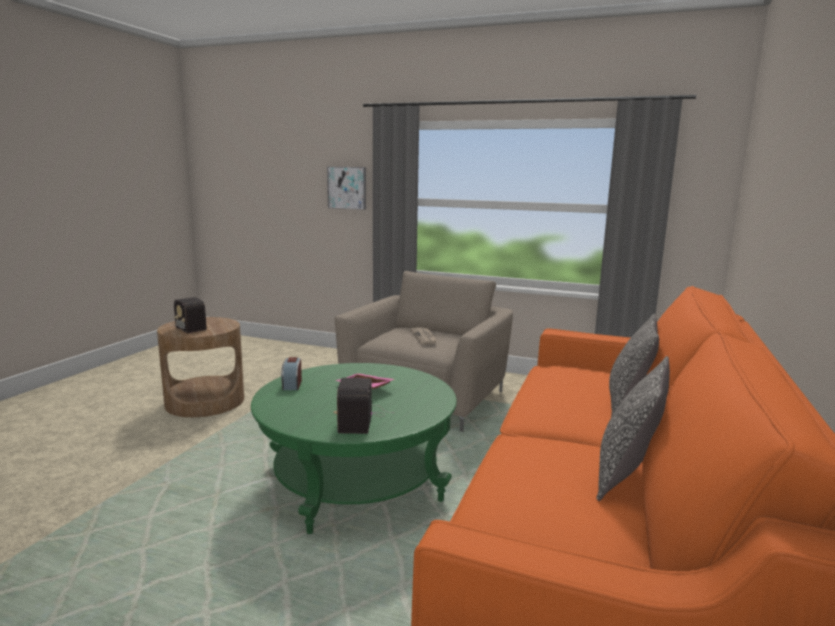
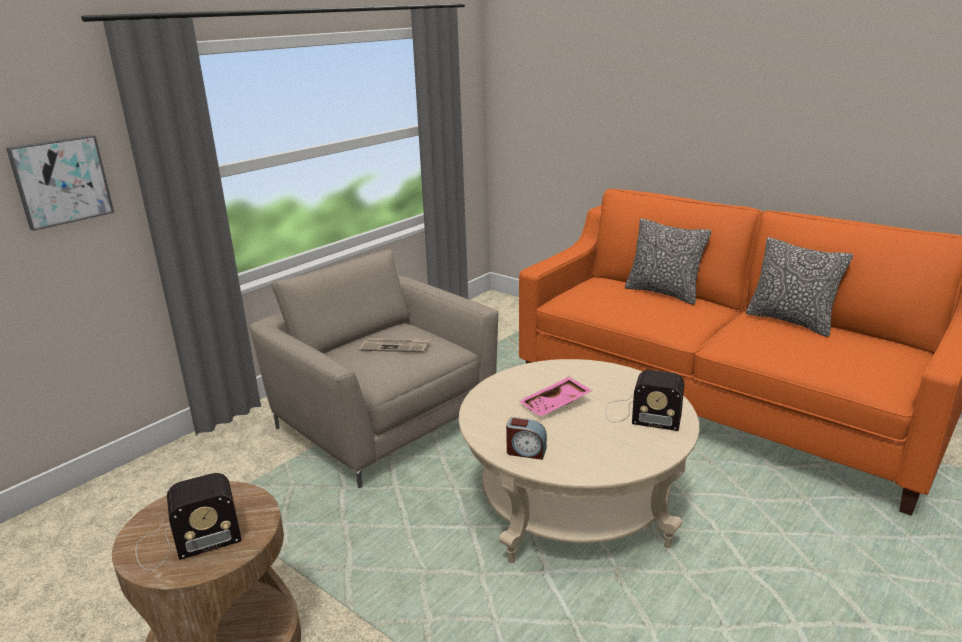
camera: 70 degrees left, 10 degrees up
(356, 482) = (574, 504): green coffee table -> beige coffee table

